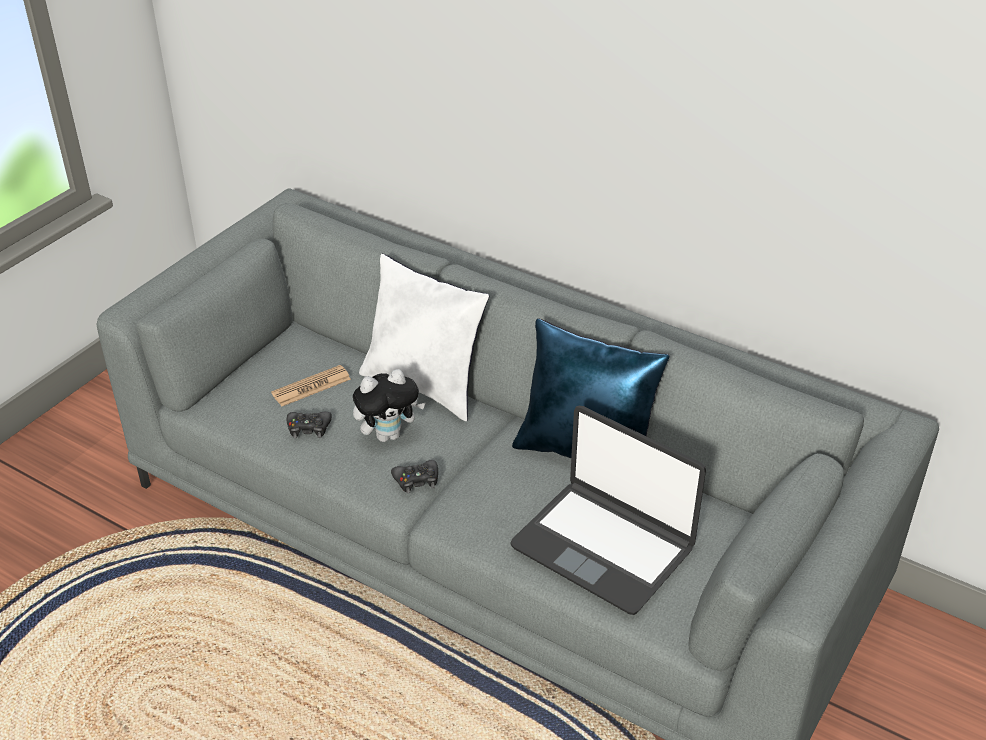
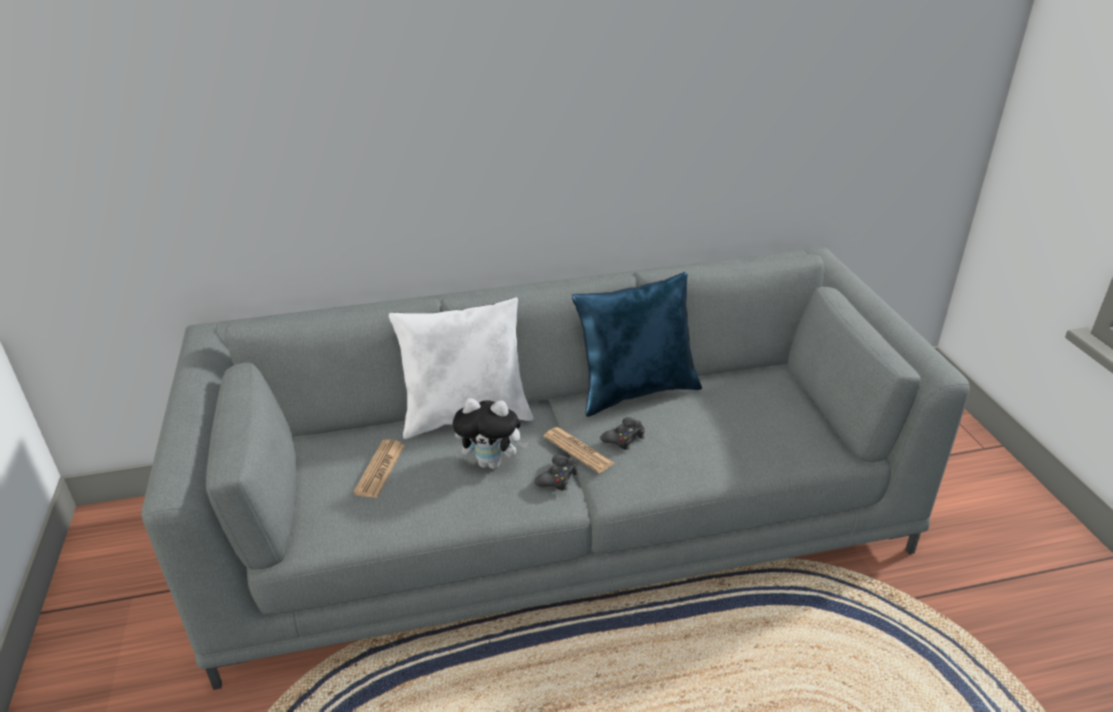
camera: 45 degrees left, 5 degrees down
(309, 428) = (424, 498): black game controller -> black game controller (624, 438)
(388, 435) = (492, 463): plush toy -> plush toy turned 75 degrees clockwise
(463, 470) = (578, 450): none -> newspaper
(603, 547) = (733, 435): laptop -> none

